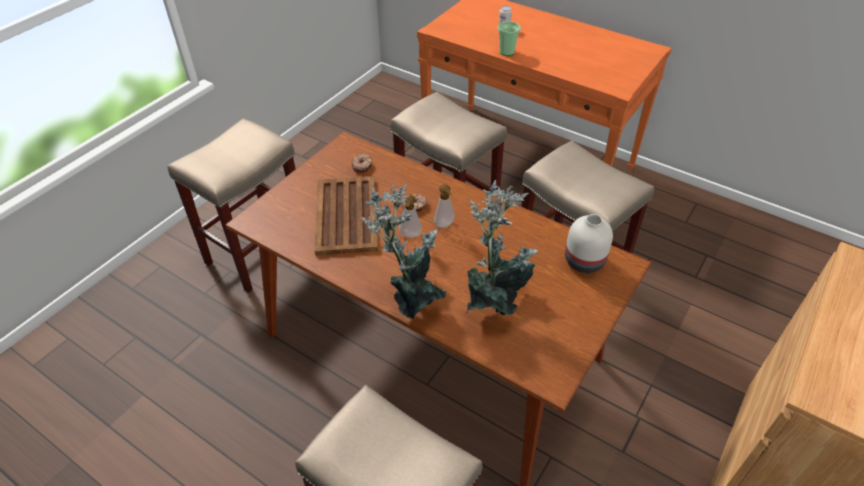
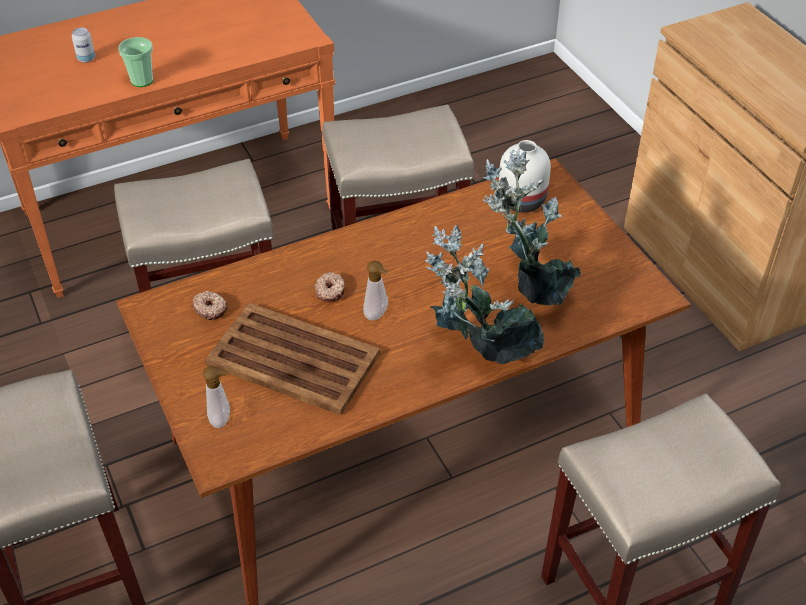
camera: 60 degrees left, 0 degrees up
(445, 225) = (384, 279): soap dispenser -> soap dispenser (222, 419)

